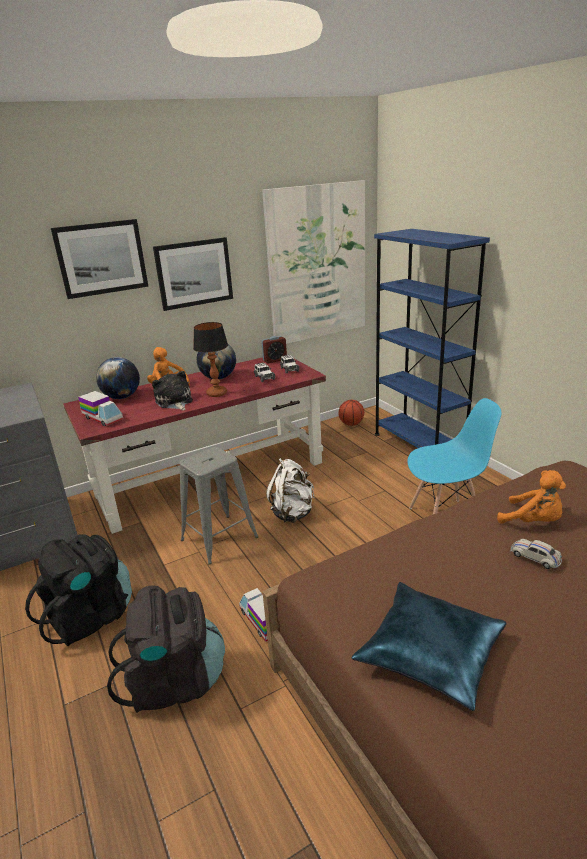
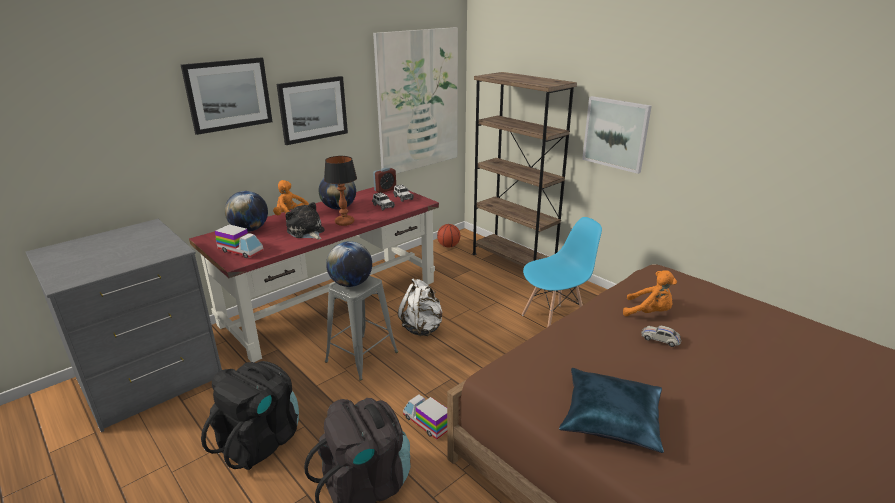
camera: 15 degrees left, 0 degrees up
(203, 460) = (351, 284): none -> globe
(418, 446) = (513, 262): blue bookcase -> brown bookcase
(534, 298) = (616, 133): none -> picture

